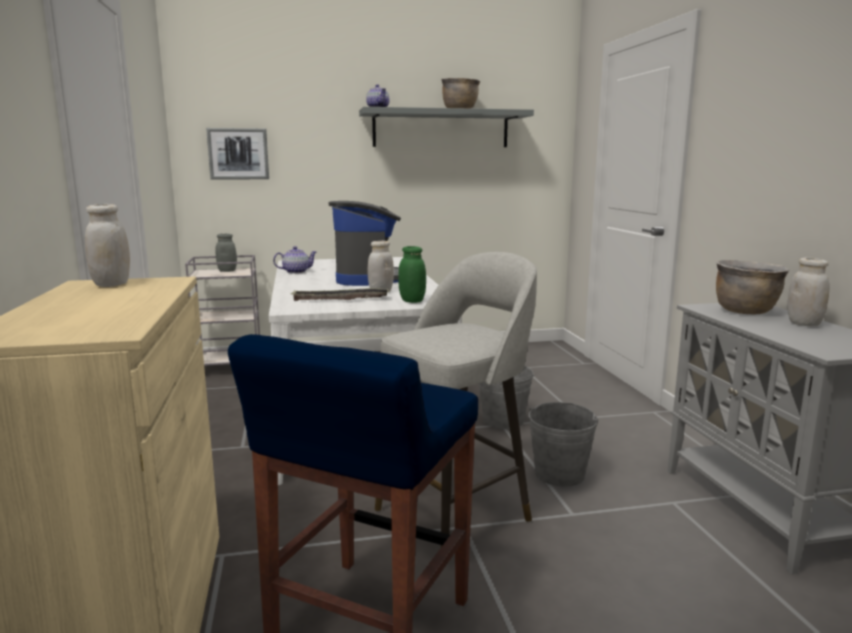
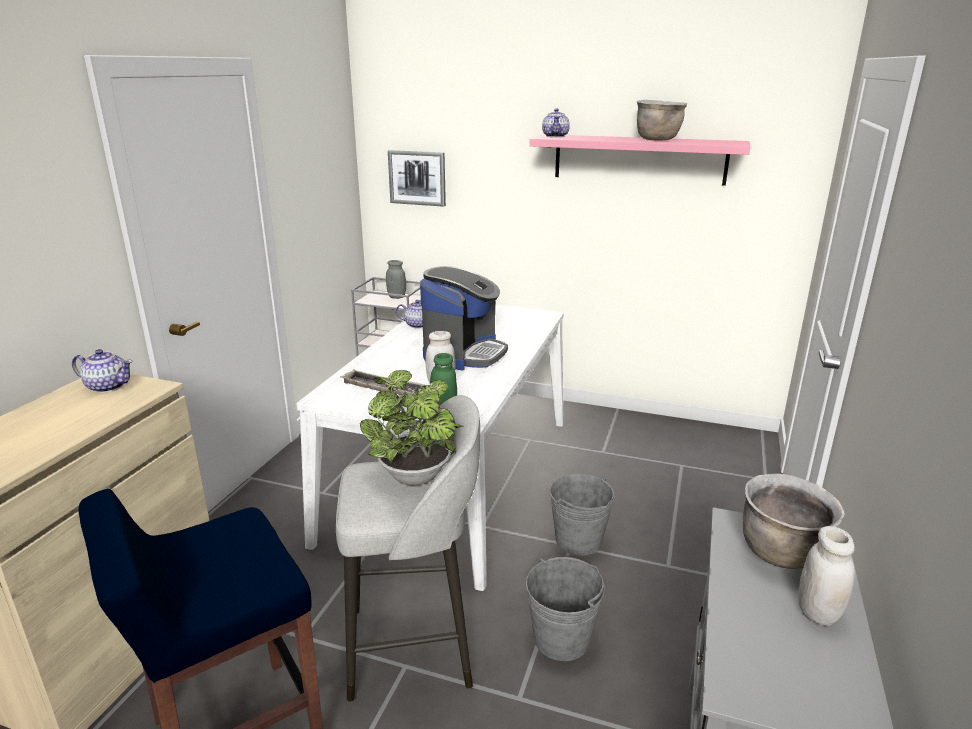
camera: 30 degrees right, 10 degrees up
(112, 284) = (107, 386): white jar -> teapot
(441, 129) = (639, 159): grey shelf -> pink shelf
(462, 329) = (418, 479): none -> potted plant

